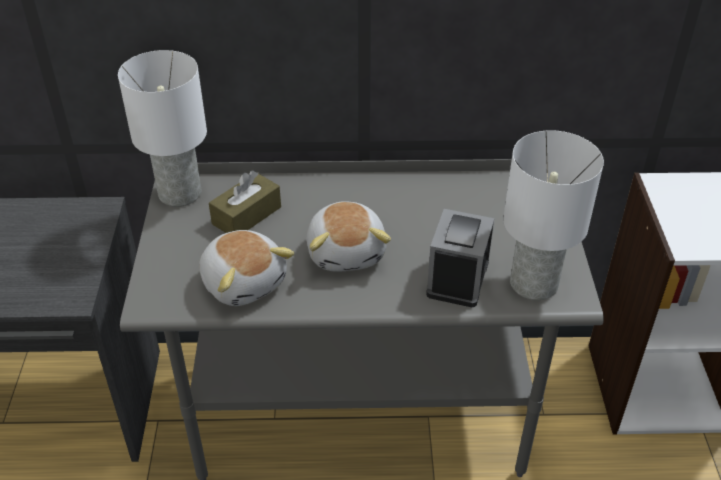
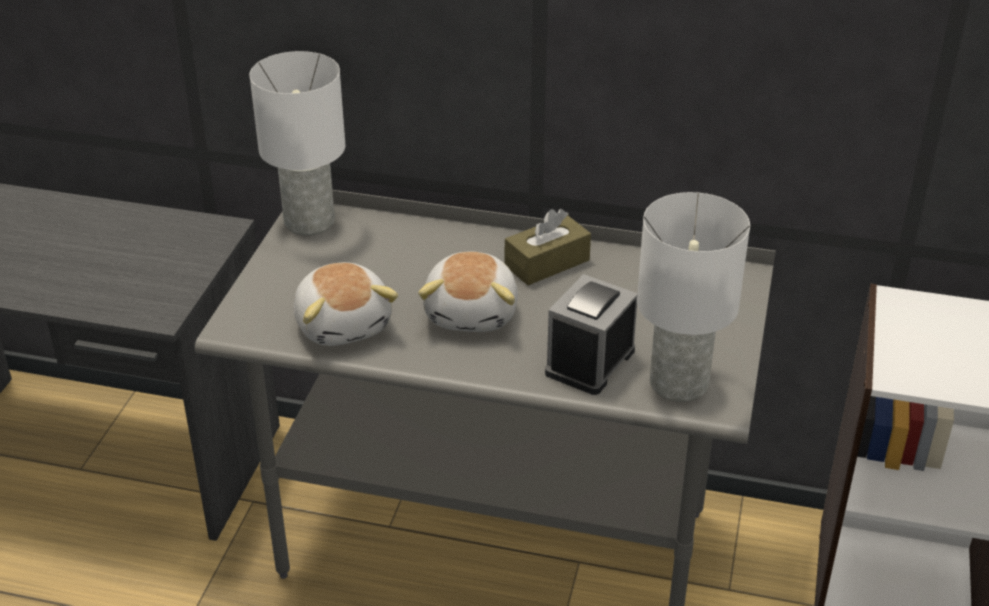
camera: 15 degrees right, 5 degrees down
(246, 215) = (374, 256): brown tissue box -> brown tissue box (547, 263)

